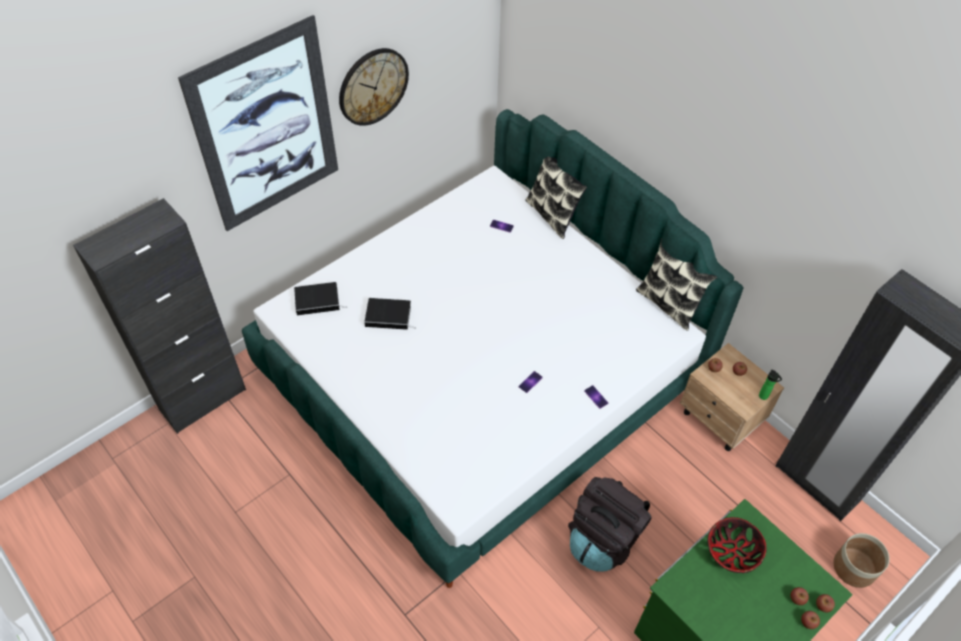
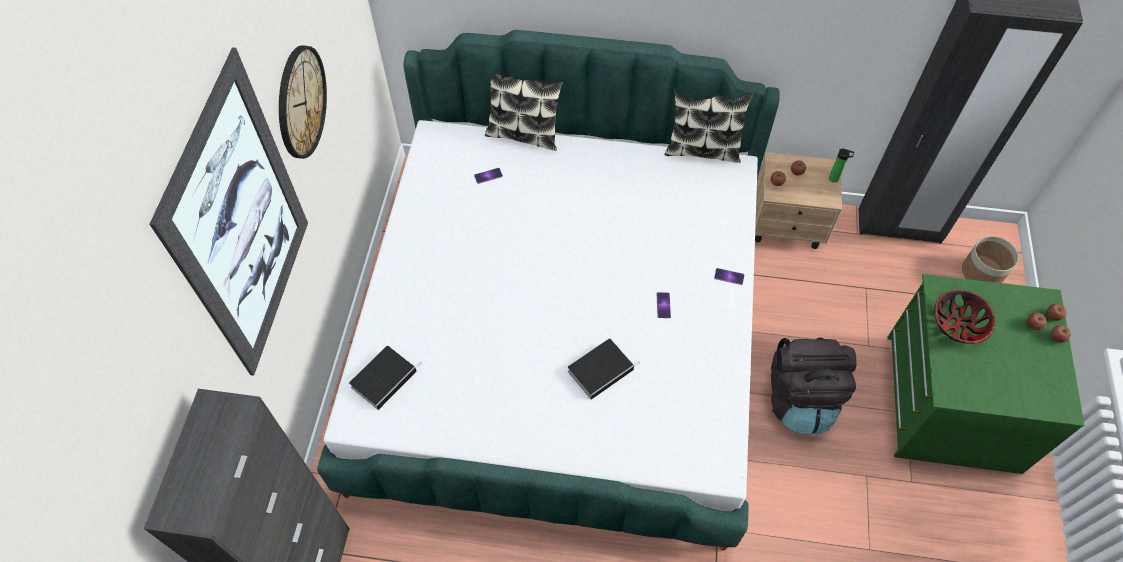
camera: 40 degrees left, 5 degrees up
(390, 315) = (473, 339): book -> book (601, 369)

